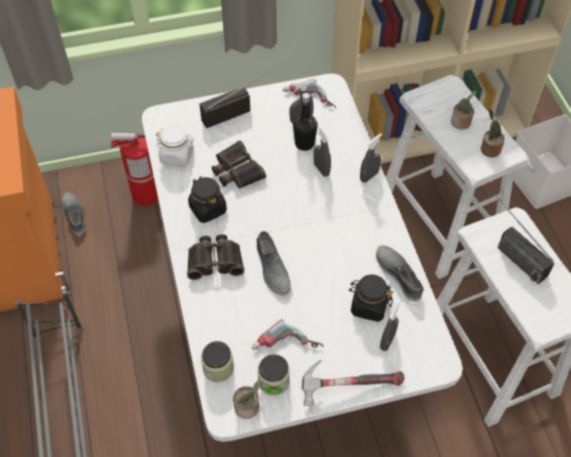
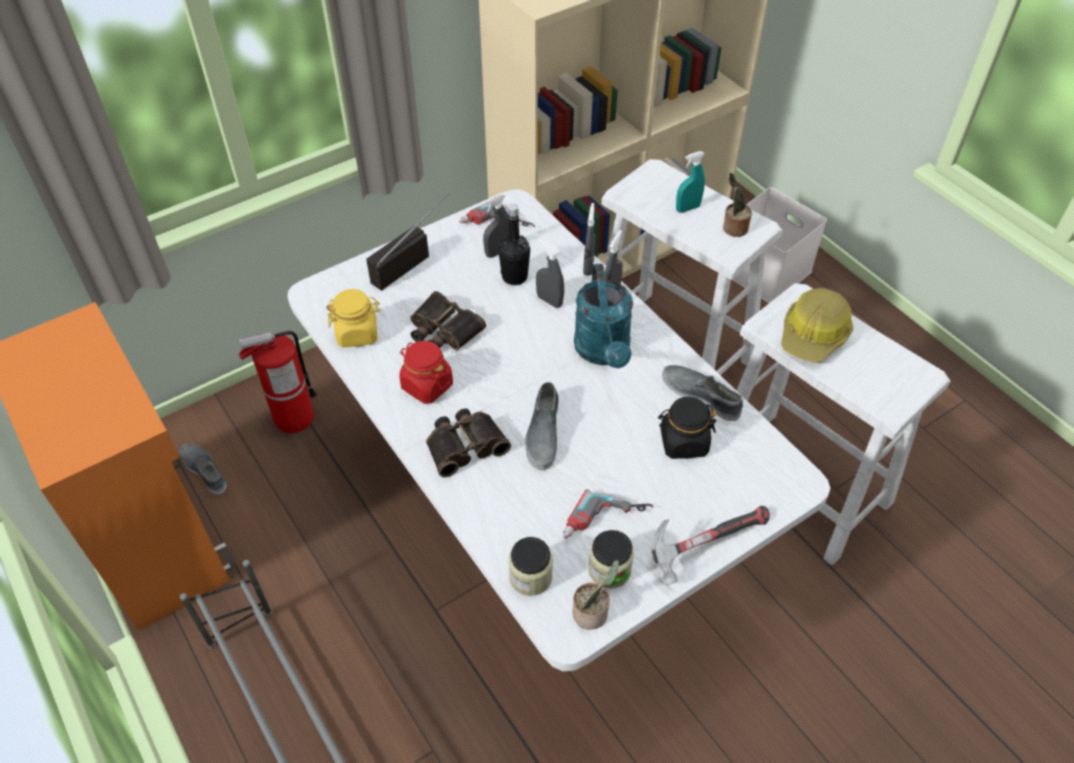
camera: 20 degrees left, 5 degrees down
(177, 156) = (357, 333): white jar -> yellow jar
(207, 209) = (426, 386): black jar -> red jar
(272, 268) = (543, 433): grey shoe -> grey shoe turned 45 degrees clockwise
(343, 220) = (604, 352): none -> turquoise watering can
(387, 341) = (725, 476): grey spray bottle -> grey spray bottle (588, 267)
(461, 123) = (687, 208): potted plant -> turquoise spray bottle
(509, 253) = (813, 335): radio -> hard hat

